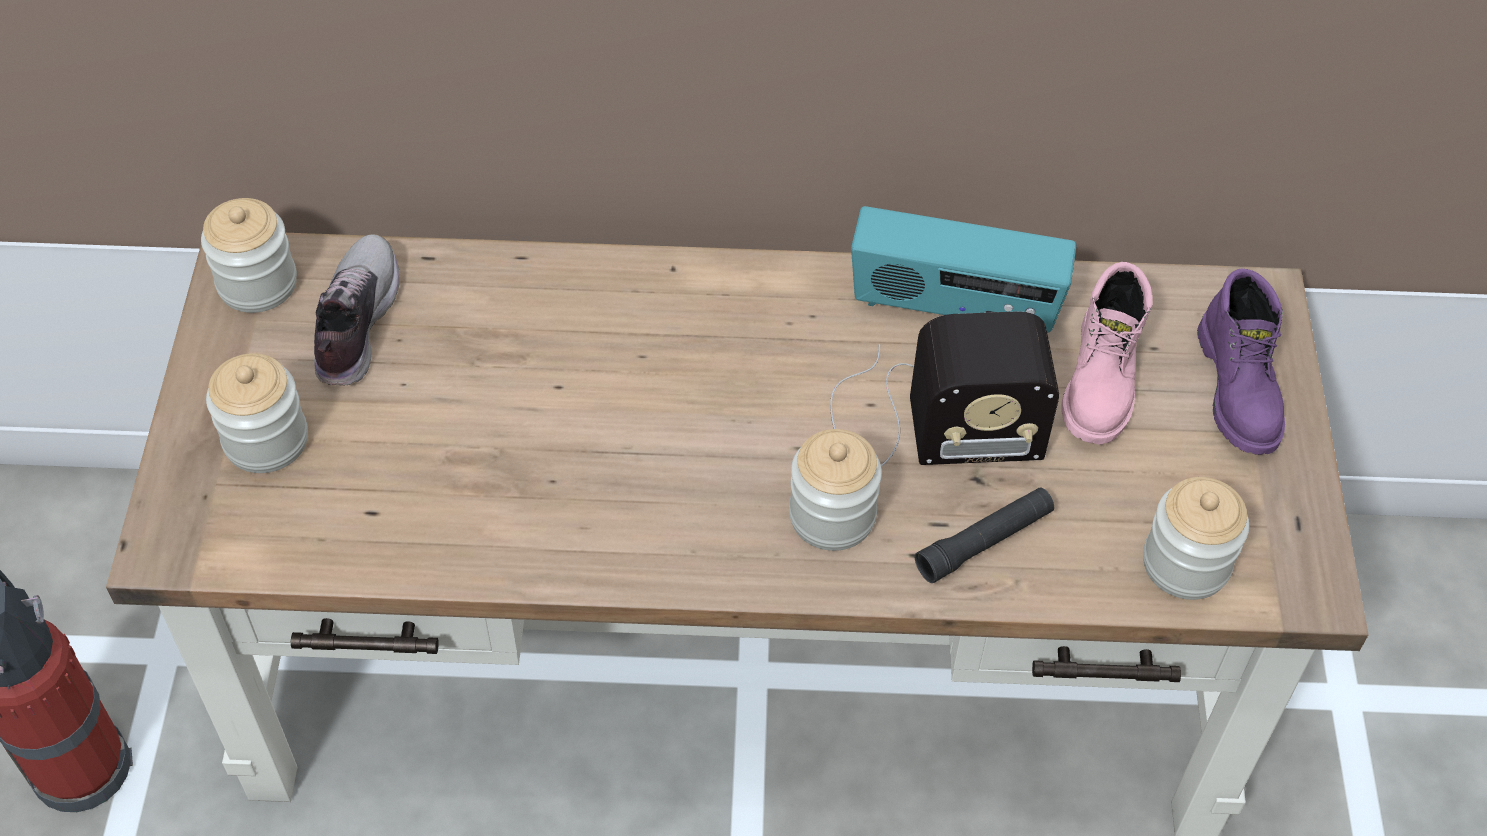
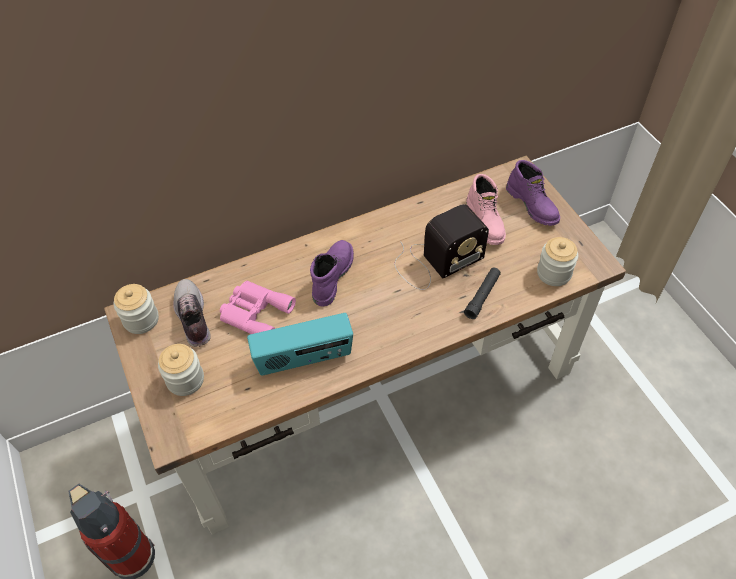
camera: 25 degrees left, 0 degrees up
(481, 366) = (255, 313): none -> pink binoculars
(685, 356) = (331, 275): none -> purple boot
(832, 516) = (423, 311): jar -> none
(954, 307) = (418, 217): radio -> radio (304, 358)

